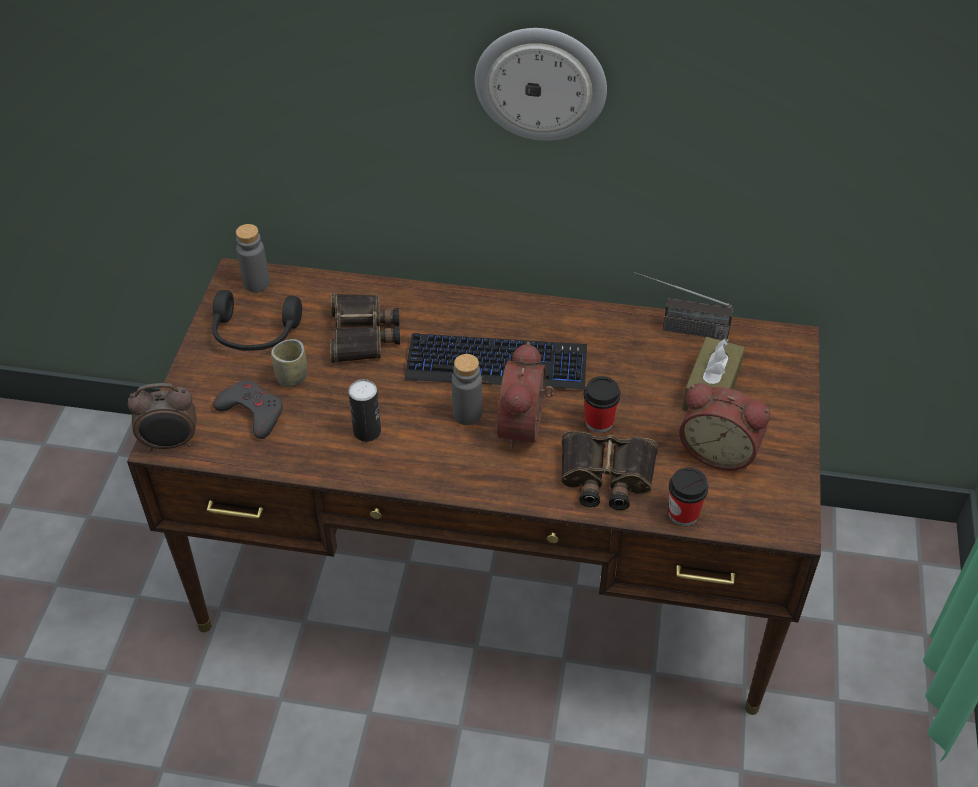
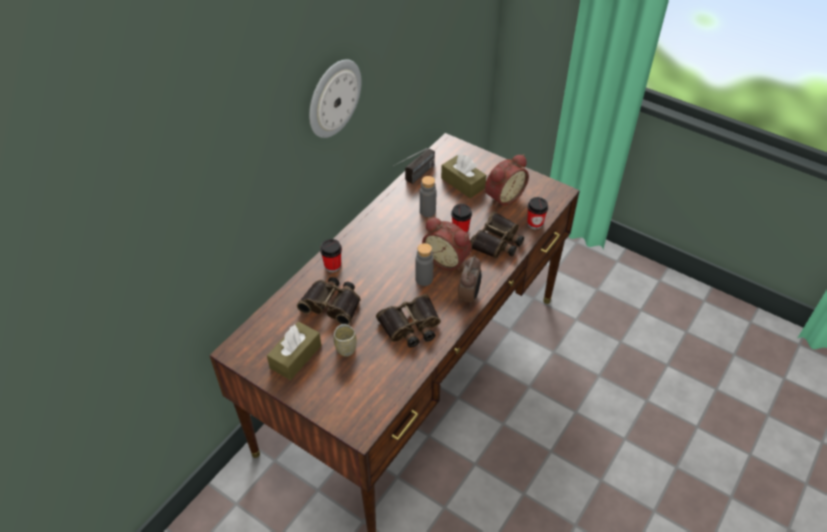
camera: 65 degrees left, 0 degrees up
(171, 444) = (364, 426): alarm clock -> alarm clock (469, 297)
(252, 412) = (362, 377): grey game controller -> none
(254, 334) = (295, 357): black headphones -> brown tissue box
(256, 283) = (249, 343): grey bottle -> grey bottle (427, 211)
(367, 431) = (411, 326): can -> binoculars
(433, 308) = (332, 266): none -> cup
(497, 364) = (394, 254): keyboard -> none

